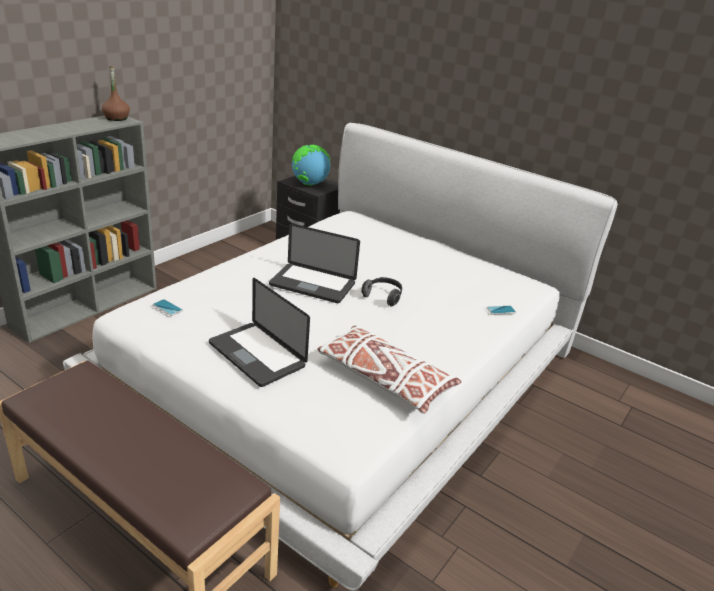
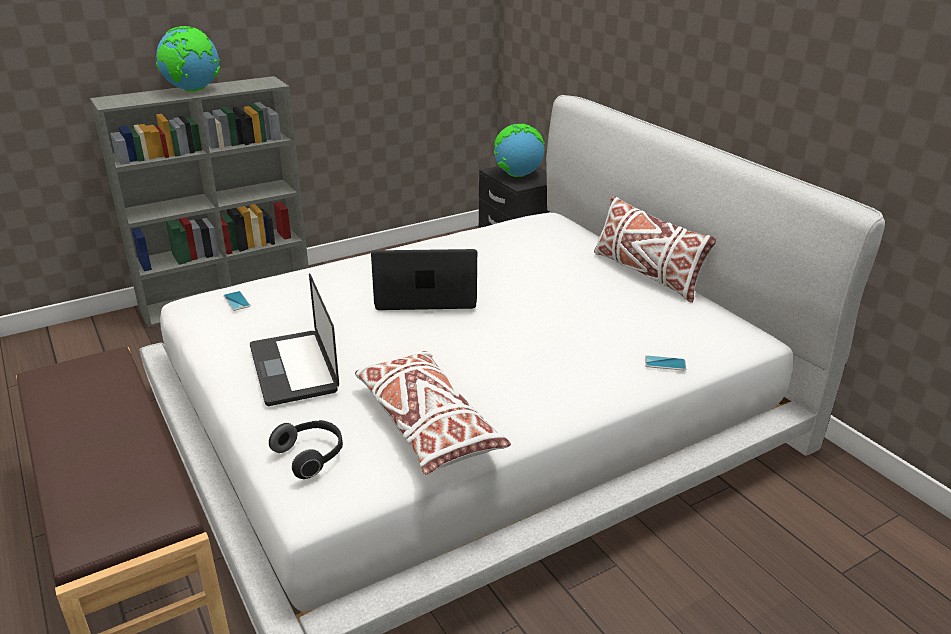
camera: 25 degrees right, 0 degrees up
(61, 128) = (193, 90): none -> globe
(116, 118) = (264, 81): brown bottle -> none
(312, 284) = (425, 296): laptop -> laptop turned 135 degrees clockwise
(383, 296) = (507, 323): headphones -> headphones (311, 456)
(445, 250) = (646, 274): none -> white pillow

